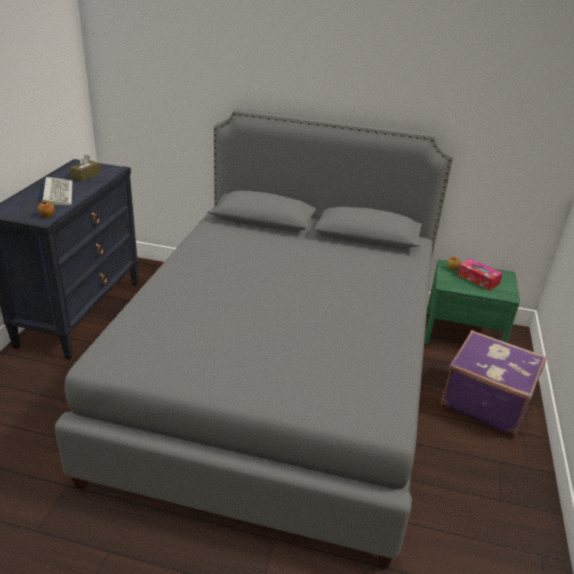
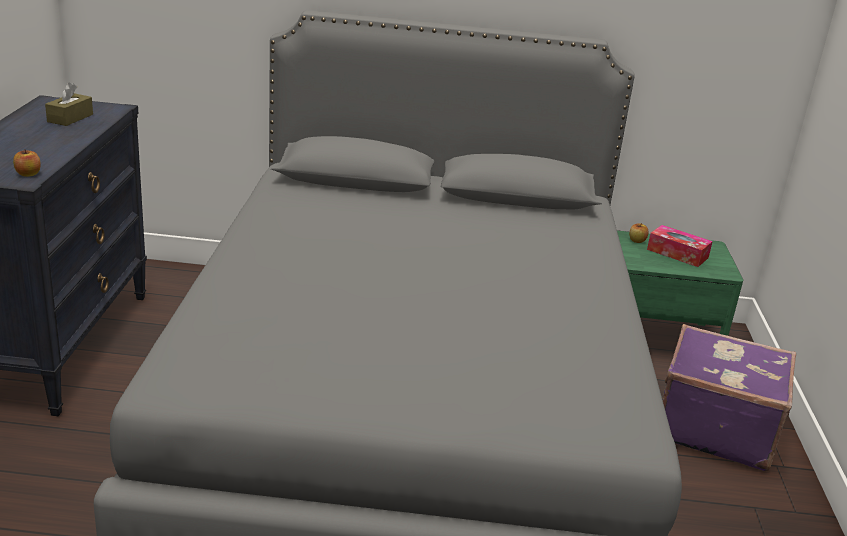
camera: 10 degrees left, 5 degrees down
(57, 193) = (32, 143): keyboard -> none

